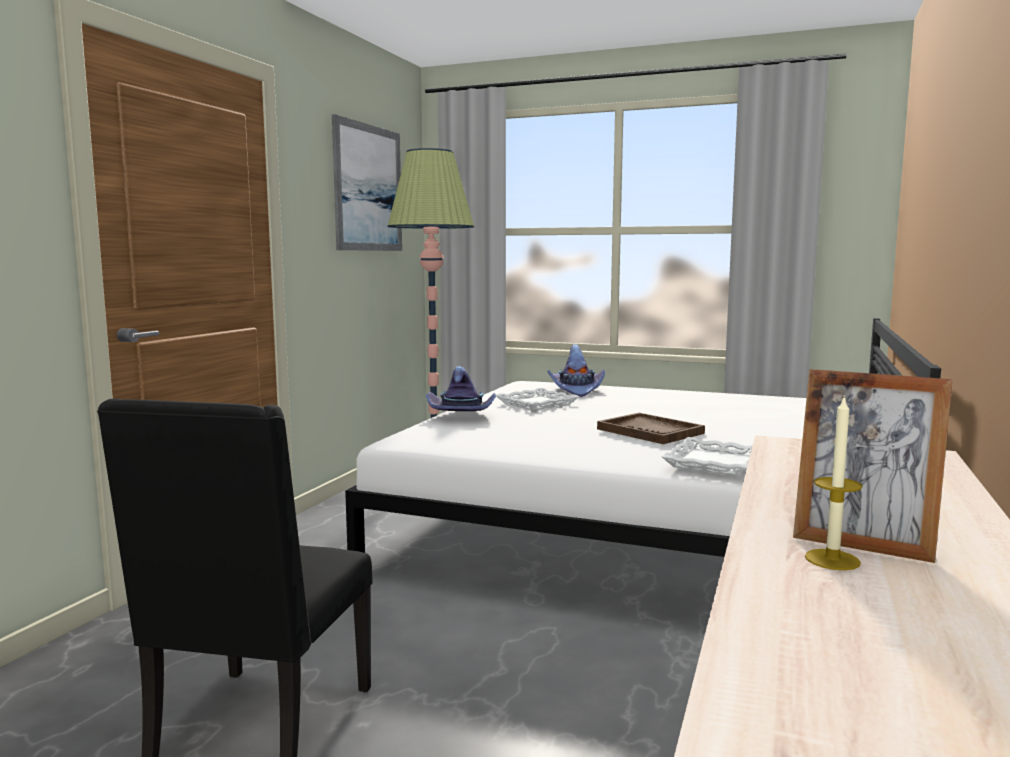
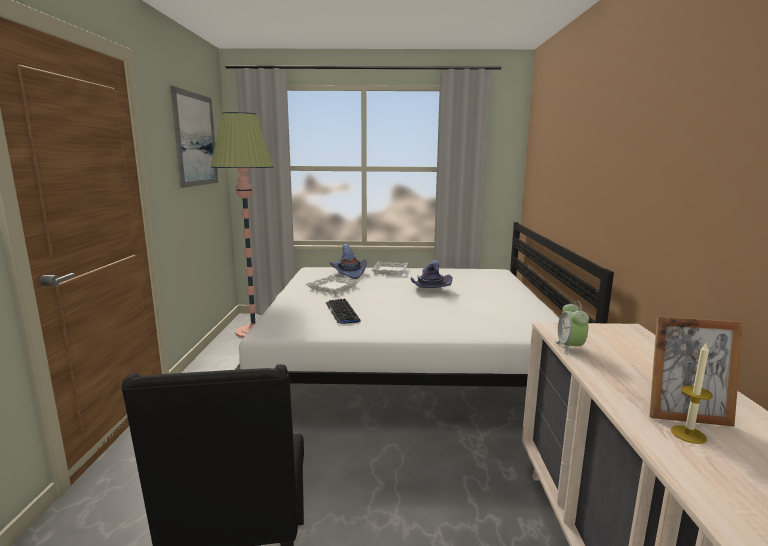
camera: 20 degrees left, 5 degrees up
(461, 415) = (292, 302): purple hat -> purple hat (429, 289)
(523, 430) = (342, 312): none -> keyboard
(650, 431) = (420, 305): brown tray -> none
(712, 463) = (475, 328): white tray -> white tray (390, 271)
(775, 463) = (570, 348): none -> alarm clock

